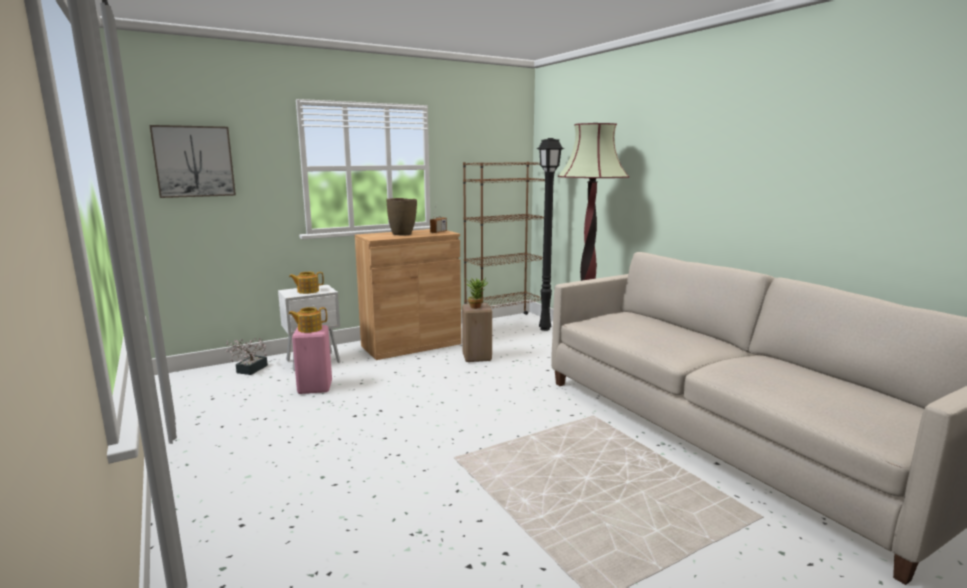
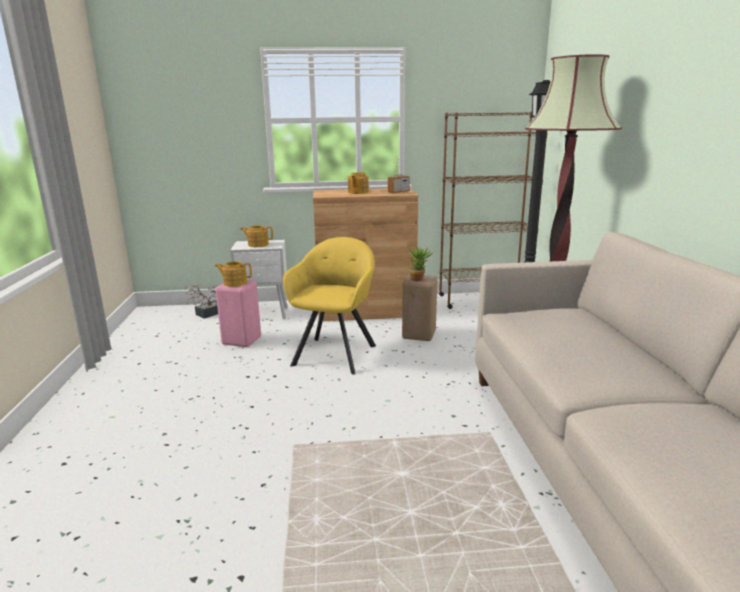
camera: 25 degrees right, 5 degrees up
(194, 161) = (166, 114): picture -> none
(402, 234) = (357, 192): brown vase -> teapot
(419, 383) = (336, 353): none -> yellow armchair

